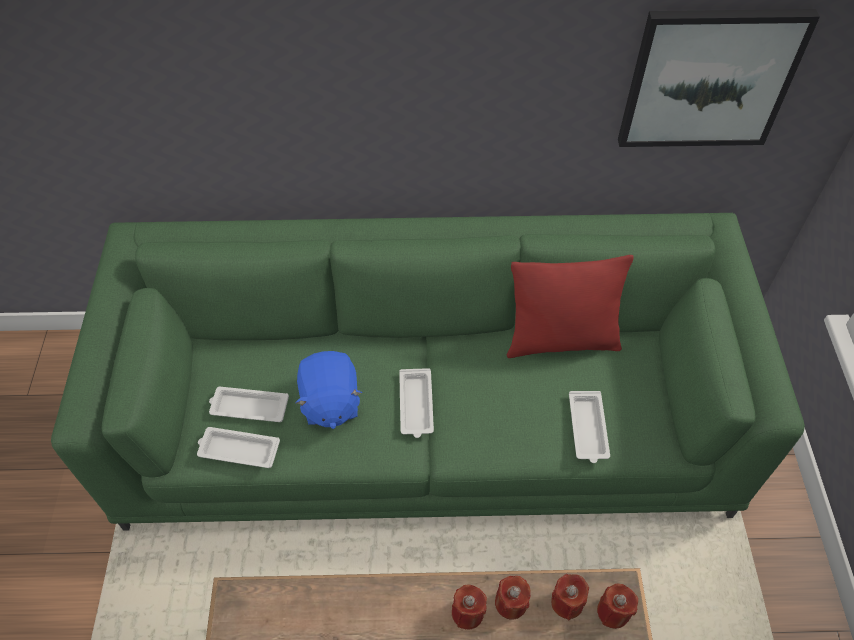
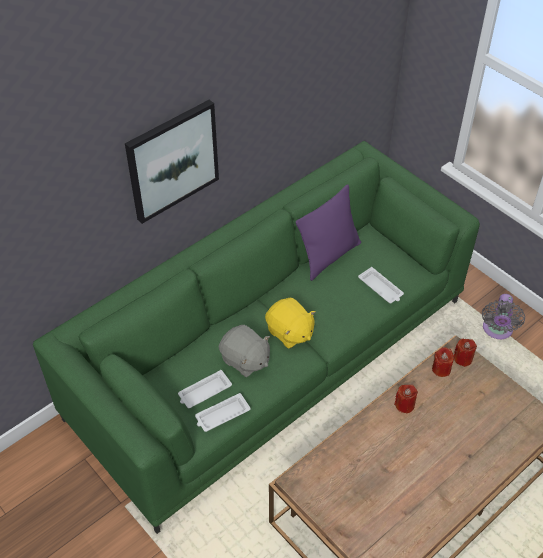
camera: 40 degrees left, 5 degrees down
(330, 402) = (245, 360): blue plush toy -> grey plush toy
(416, 405) = (289, 332): white tray -> yellow plush toy
(510, 603) = (418, 387): red candle -> none
(561, 341) = (329, 256): red pillow -> purple pillow
(709, 79) = (336, 74): picture -> picture (172, 160)
(755, 600) = (497, 331): none -> grey fan

